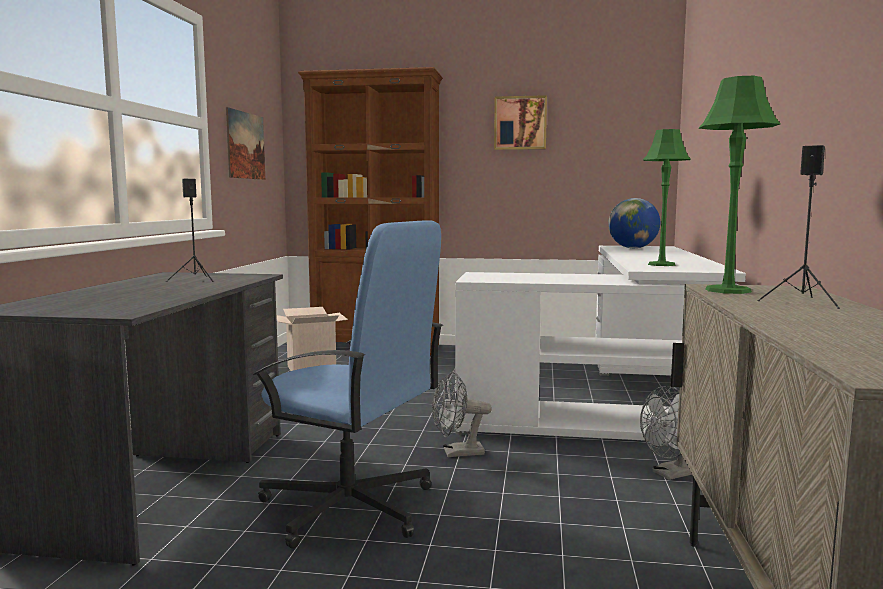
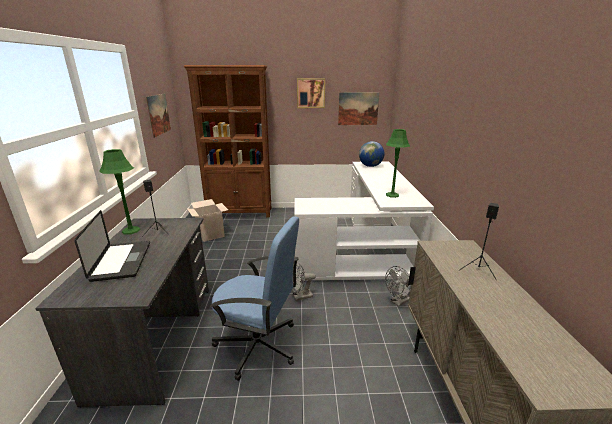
camera: 10 degrees left, 15 degrees up
(117, 293) = (121, 261): none -> laptop
(611, 151) = (358, 109): none -> picture
(728, 290) = (441, 252): green table lamp -> green table lamp (131, 230)

